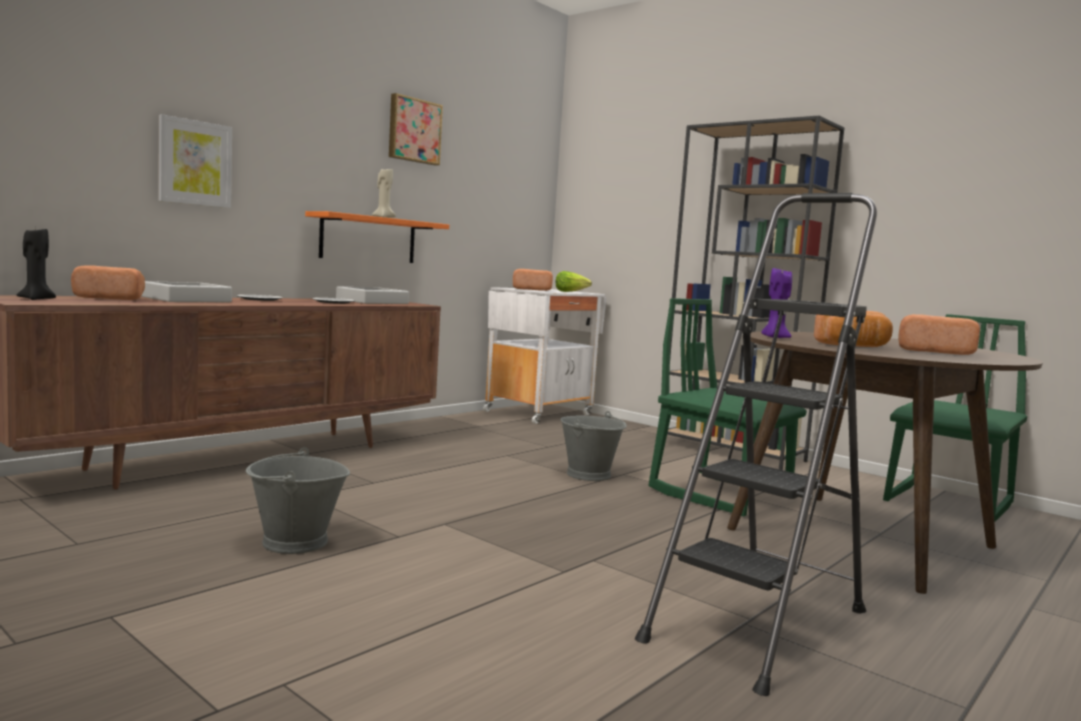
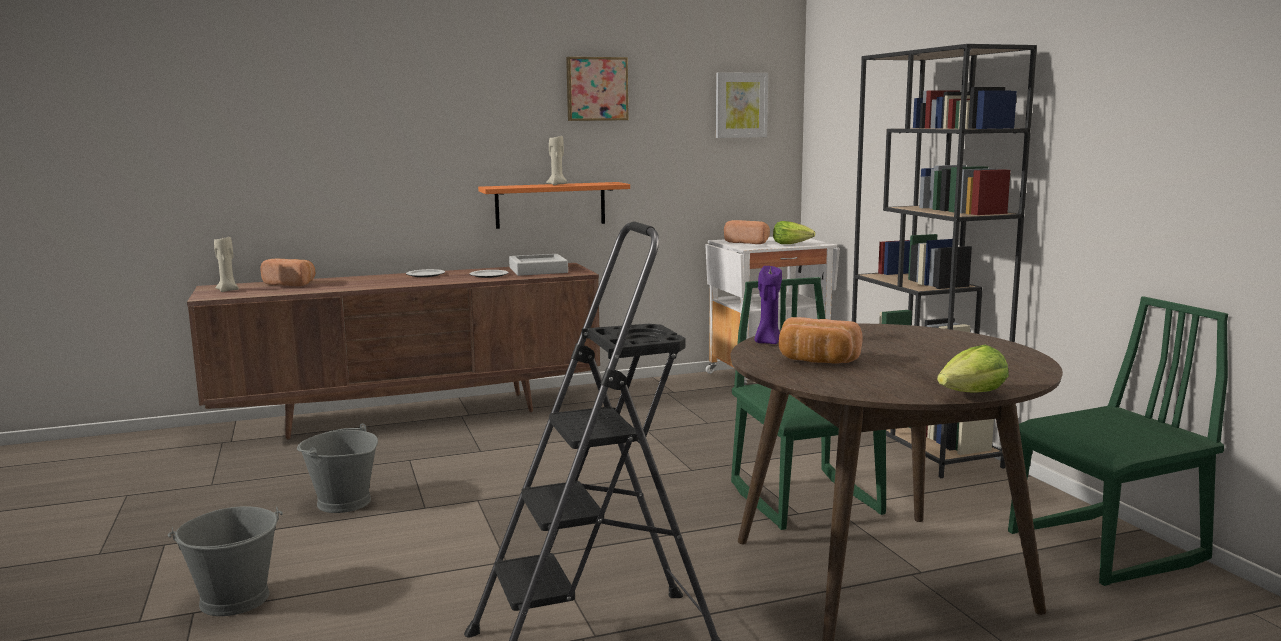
camera: 30 degrees right, 5 degrees up
(36, 299) = (228, 290): black candle -> beige candle
(186, 299) = (352, 281): grey tray -> none
(194, 163) = (367, 159): picture -> picture (741, 105)
(589, 474) = (696, 461): grey bucket -> grey bucket (236, 599)
(934, 351) = (910, 372): bread -> none
(1018, 361) = (972, 394): none -> lettuce

